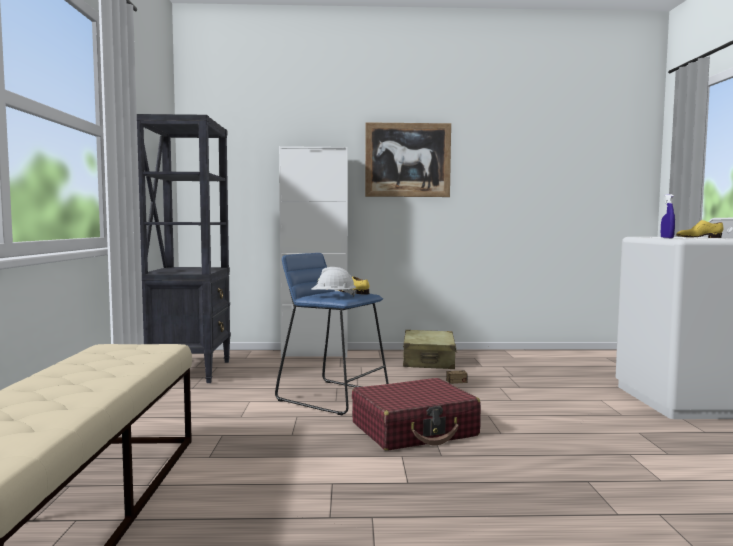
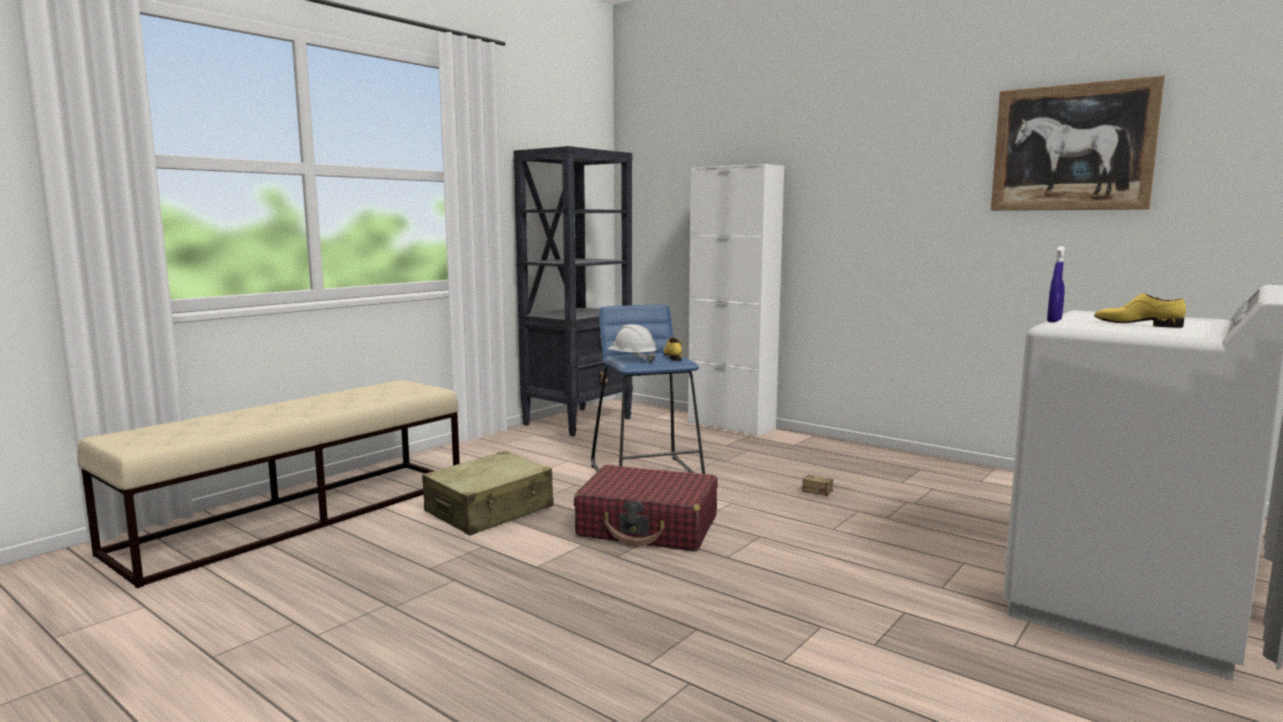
camera: 40 degrees right, 5 degrees up
(407, 160) = (863, 174): picture -> picture (1072, 148)
(428, 361) = (845, 460): beige suitcase -> beige suitcase (490, 510)

